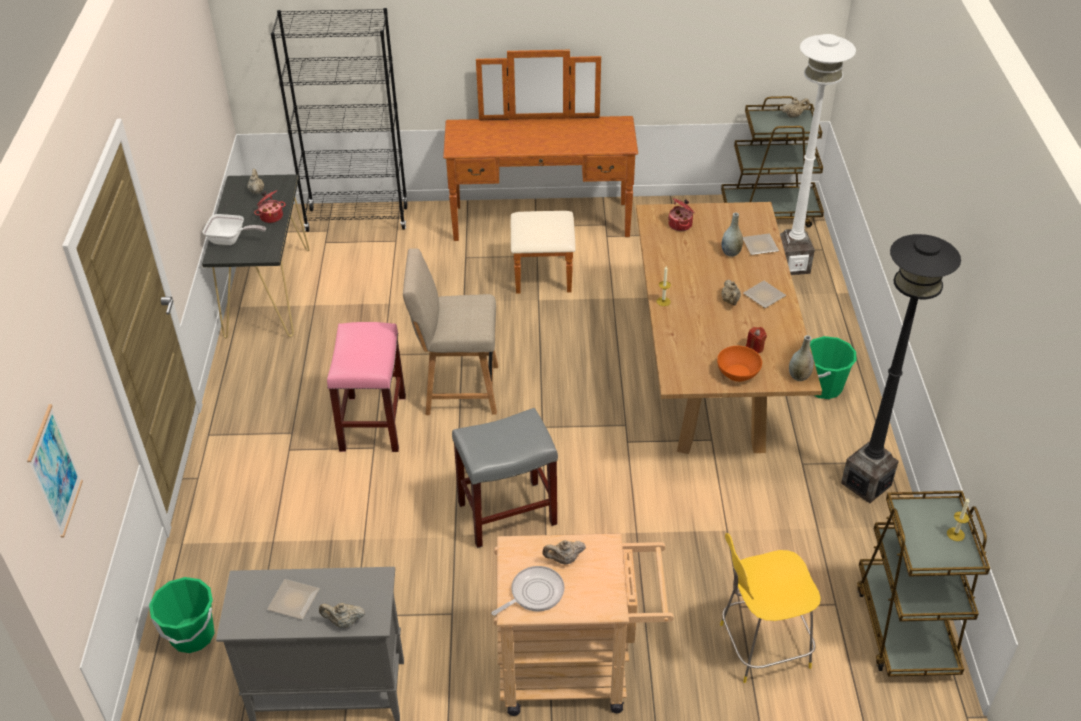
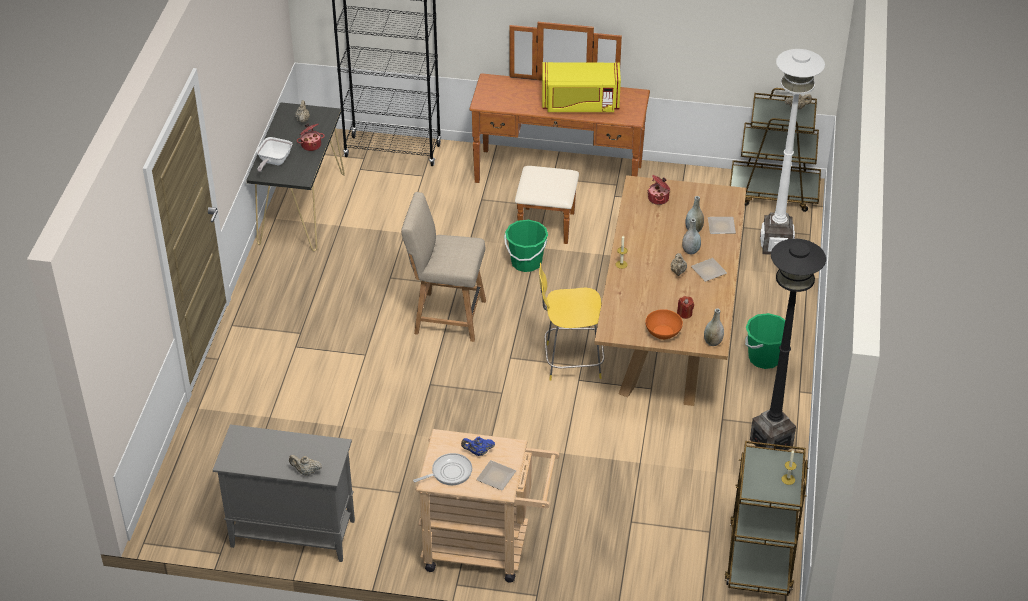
camera: 10 degrees right, 0 degrees up
(55, 471) = (117, 330): picture -> none
(192, 635) = (196, 477): green bucket -> green bucket (526, 262)
(231, 240) = (273, 162): frying pan -> frying pan turned 90 degrees clockwise
(293, 599) = (272, 451): plate -> plate (495, 476)
(372, 422) = (368, 334): pink stool -> none
(506, 514) = (462, 423): grey stool -> none
(563, 138) = (580, 104): none -> yellow microwave
(564, 559) = (478, 452): beige teapot -> blue teapot
(736, 276) = (690, 251): none -> grey vase
(761, 646) = (638, 553): yellow chair -> yellow chair (570, 361)

